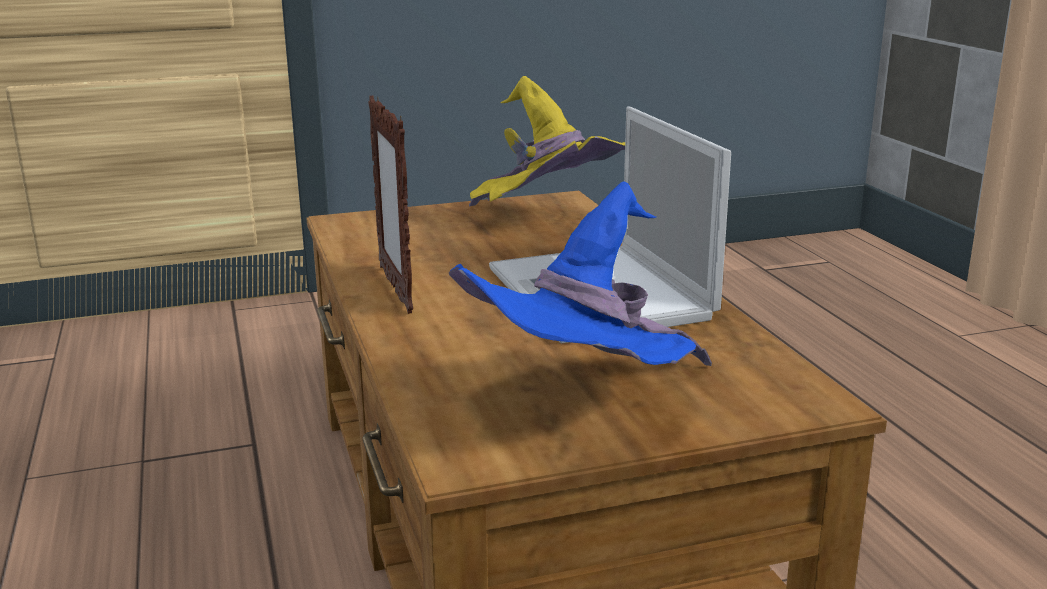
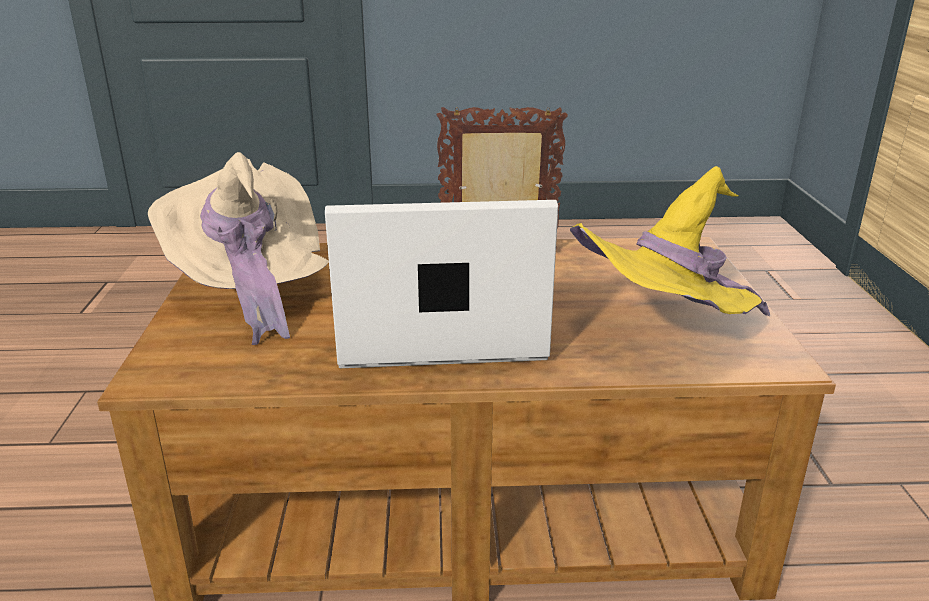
camera: 105 degrees right, 5 degrees up
(583, 403) = (249, 291): blue hat -> beige hat

